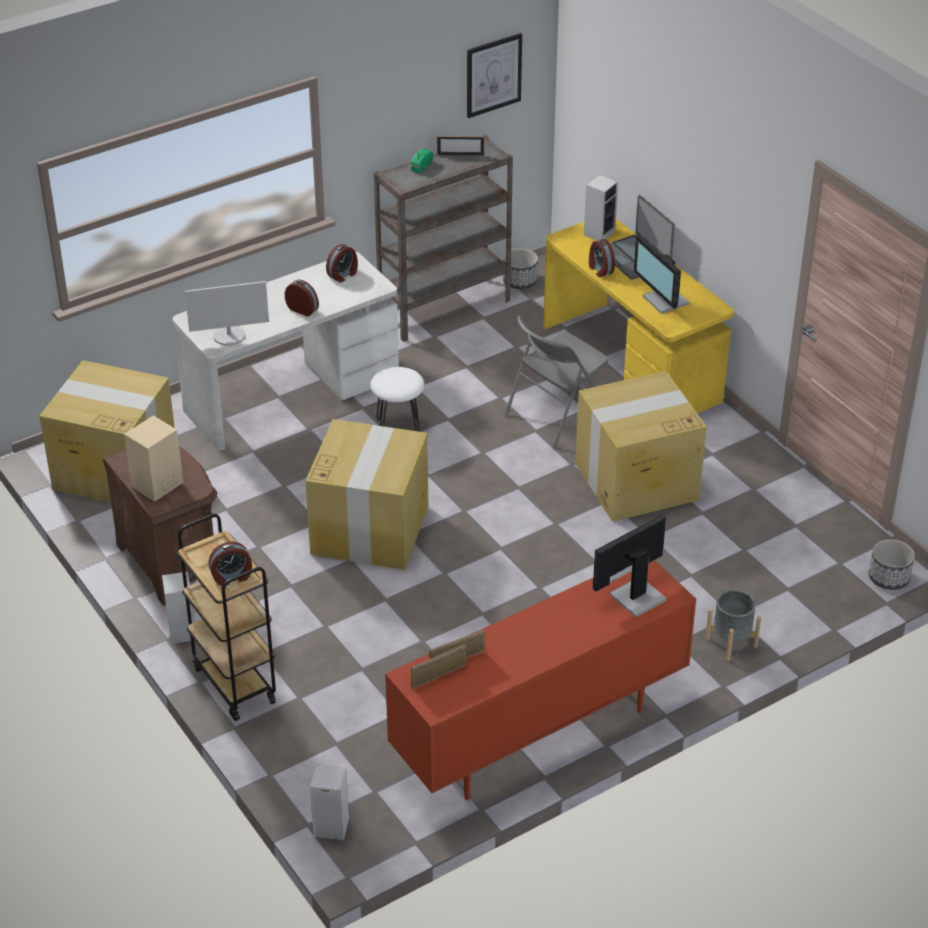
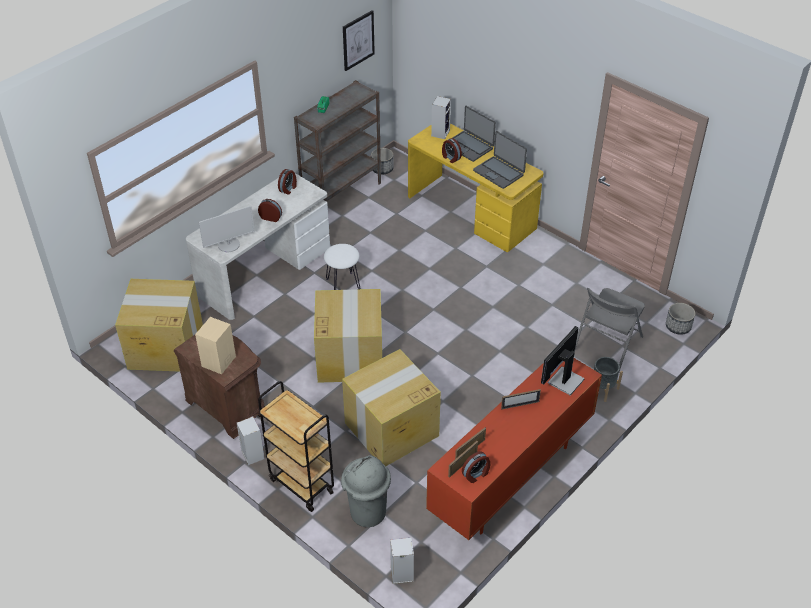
camera: 15 degrees left, 5 degrees up
(232, 577) = (303, 423): alarm clock -> alarm clock (476, 474)
(313, 738) = (367, 512): none -> grey trash can
(460, 155) = (345, 96): picture frame -> picture frame (520, 405)
(558, 414) = (439, 254): grey chair -> grey chair (607, 344)
(635, 482) = (503, 291): cardboard box -> cardboard box (390, 430)
(664, 301) = (499, 172): monitor -> laptop

